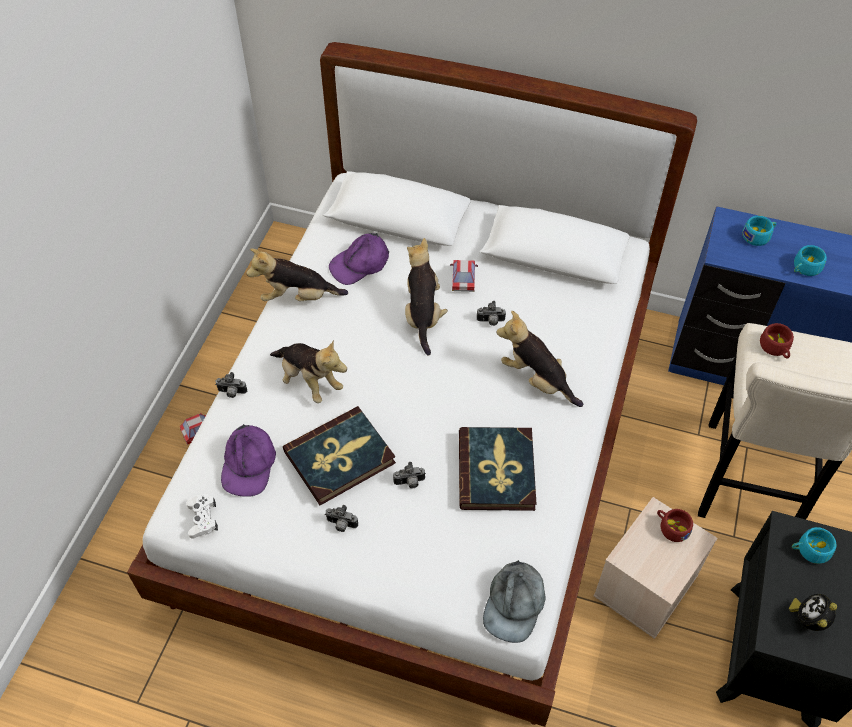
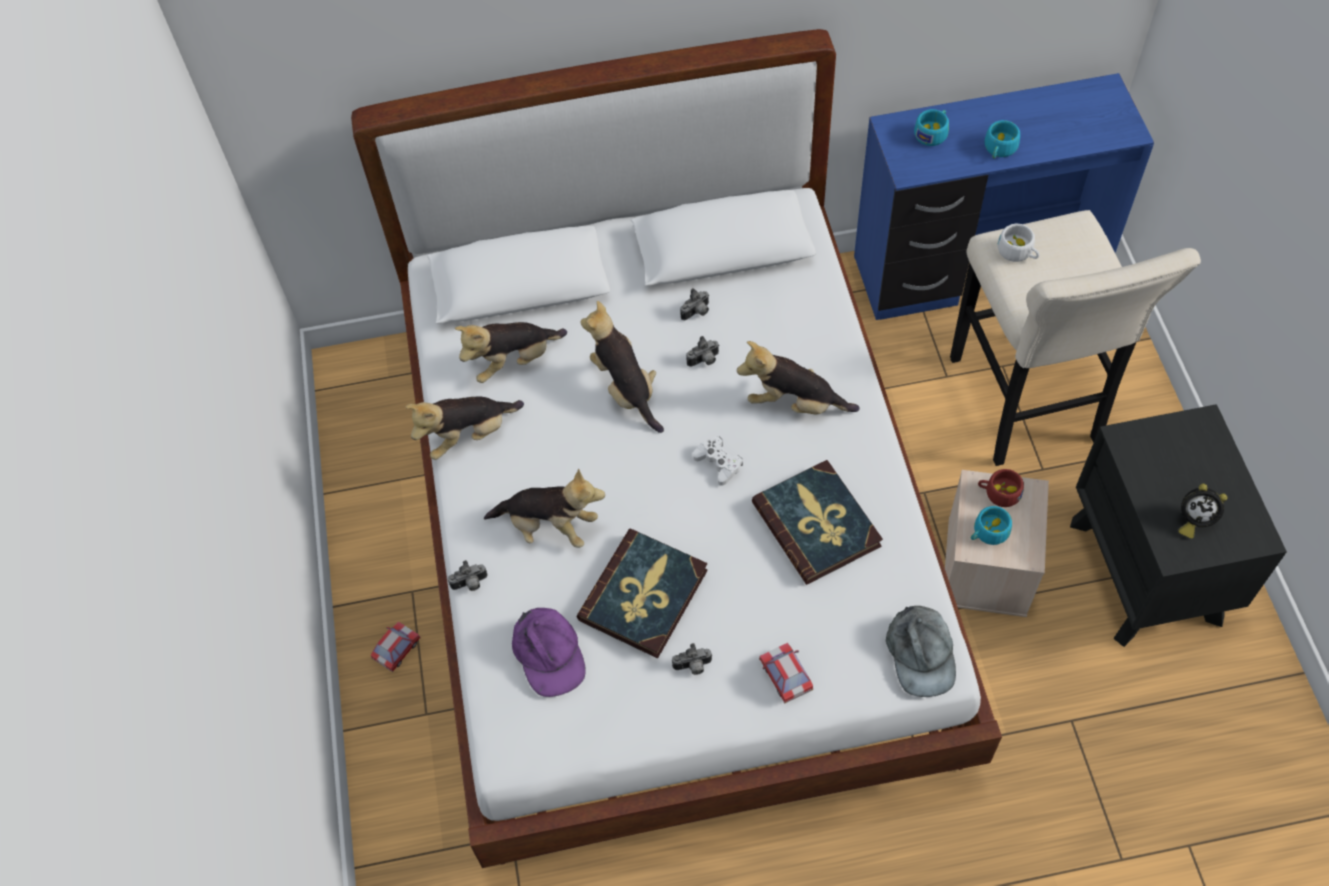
camera: 25 degrees left, 5 degrees up
(202, 519) = (538, 740): white game controller -> white game controller (718, 463)
(360, 264) = (513, 361): purple cap -> plush toy
(409, 483) = (734, 584): camera -> camera (697, 313)
(463, 280) = (643, 326): toy car -> toy car (785, 676)
(775, 348) = (1018, 252): red cup -> white cup
(808, 619) = (1193, 520): alarm clock -> alarm clock turned 75 degrees counterclockwise
(809, 550) = (1156, 449): turquoise cup -> turquoise cup (987, 533)

